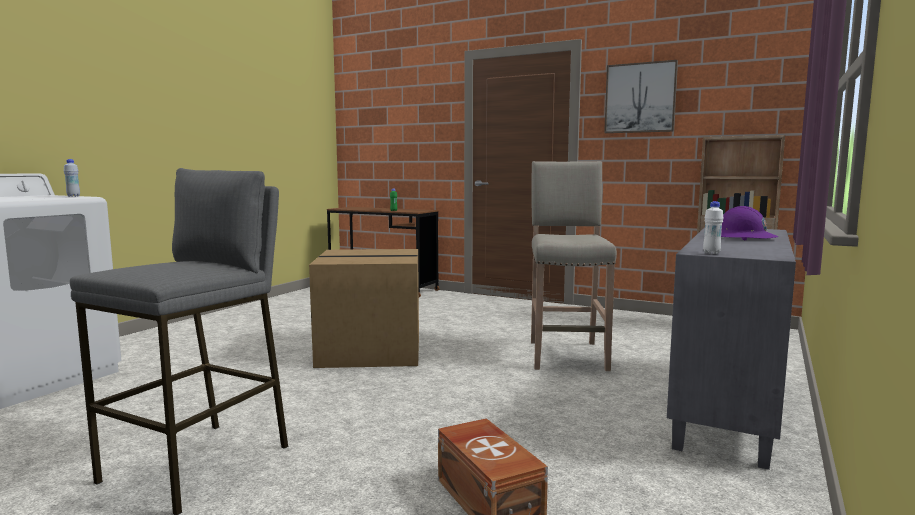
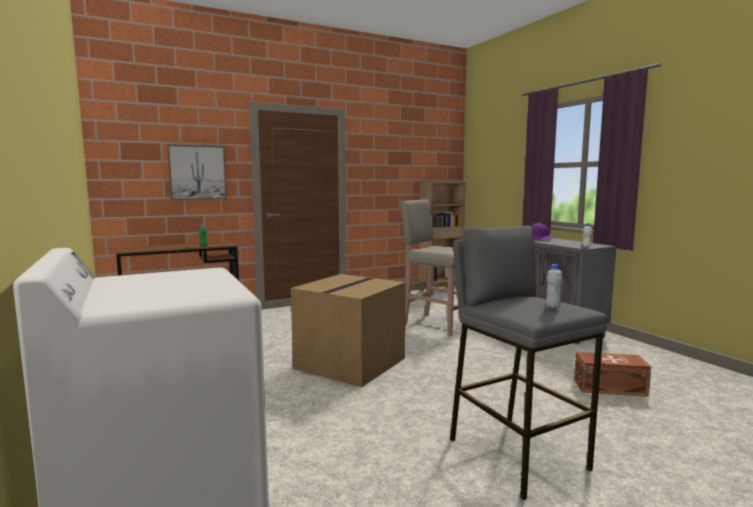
camera: 55 degrees left, 0 degrees up
(73, 196) = (188, 272): white bottle -> white bottle (552, 307)
(640, 98) = (382, 154): picture -> picture (197, 172)

